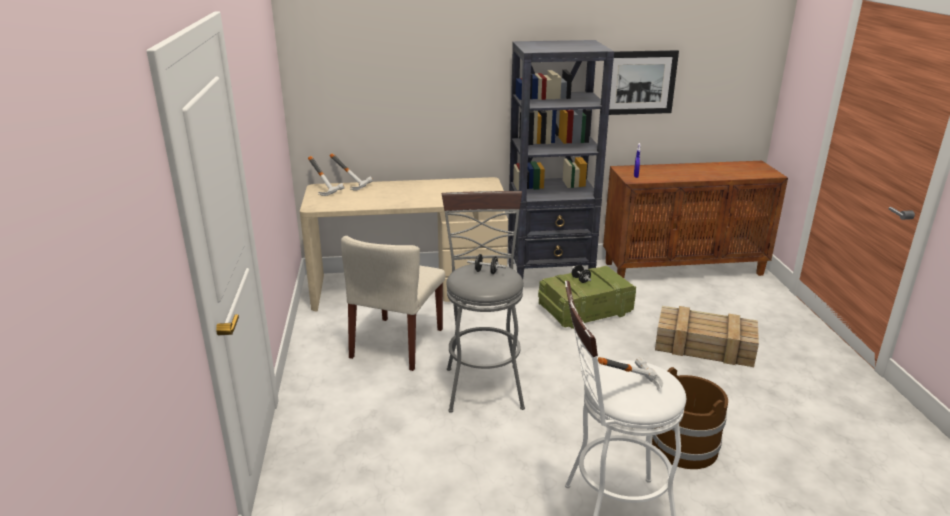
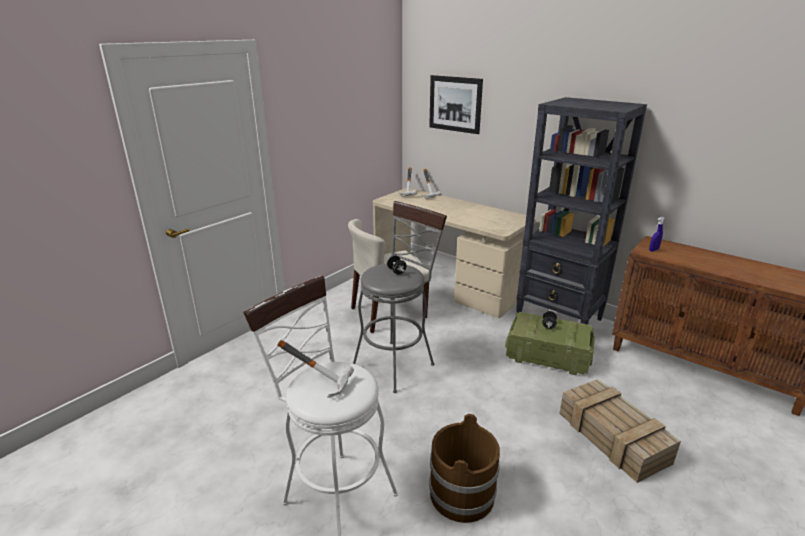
camera: 45 degrees right, 0 degrees up
(639, 82) = (694, 156): picture -> picture (455, 104)

